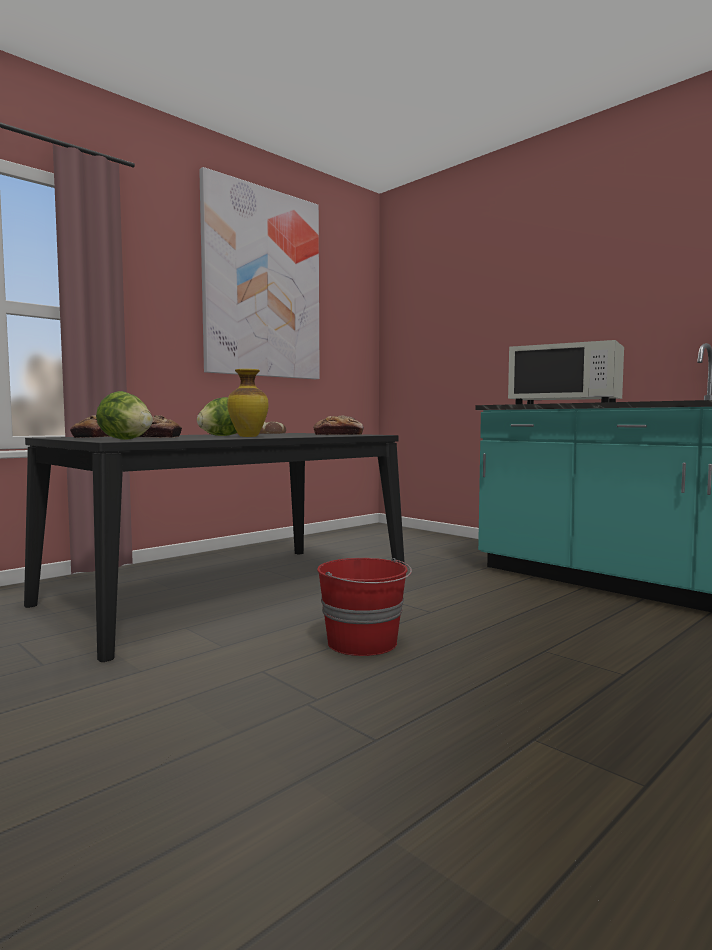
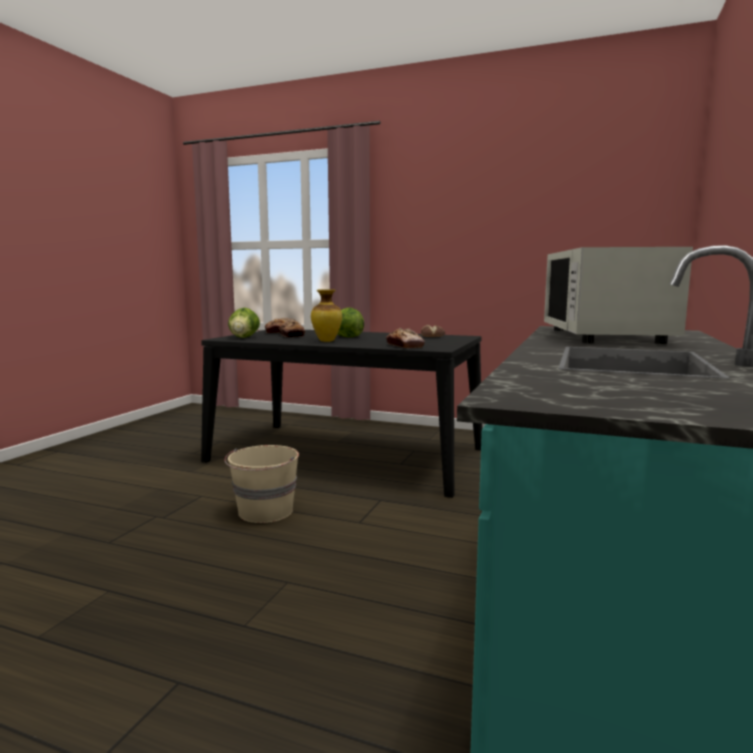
camera: 65 degrees right, 5 degrees up
(262, 283) = (510, 186): picture -> none
(363, 643) = (265, 512): red bucket -> beige bucket

